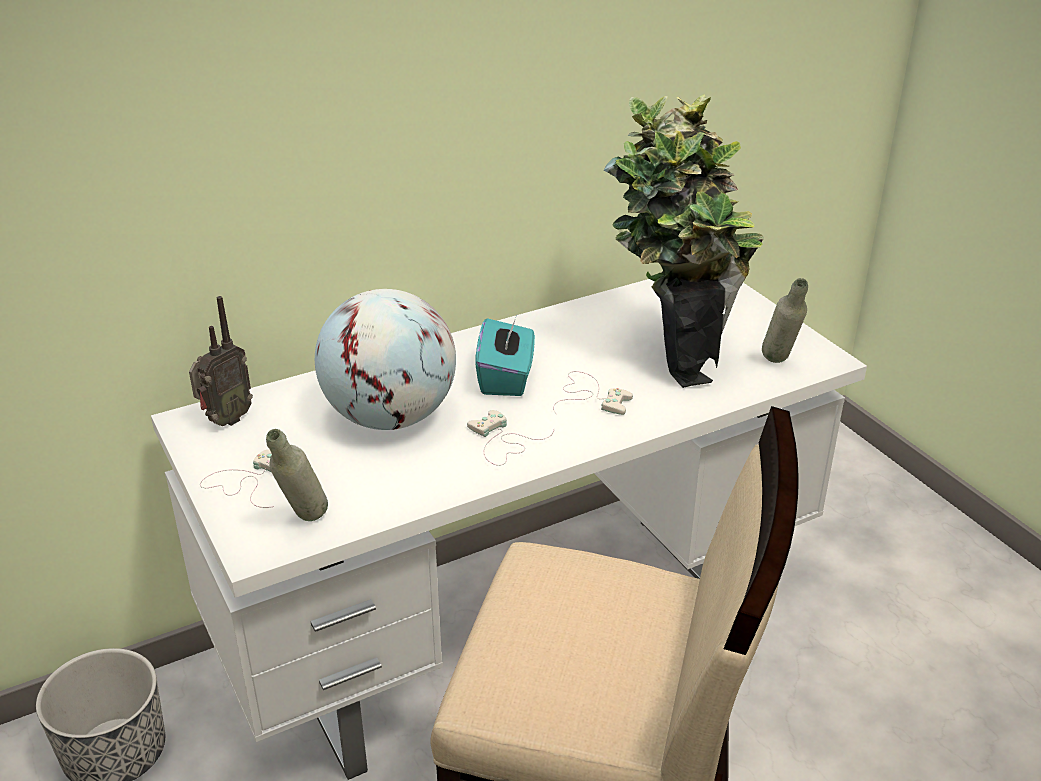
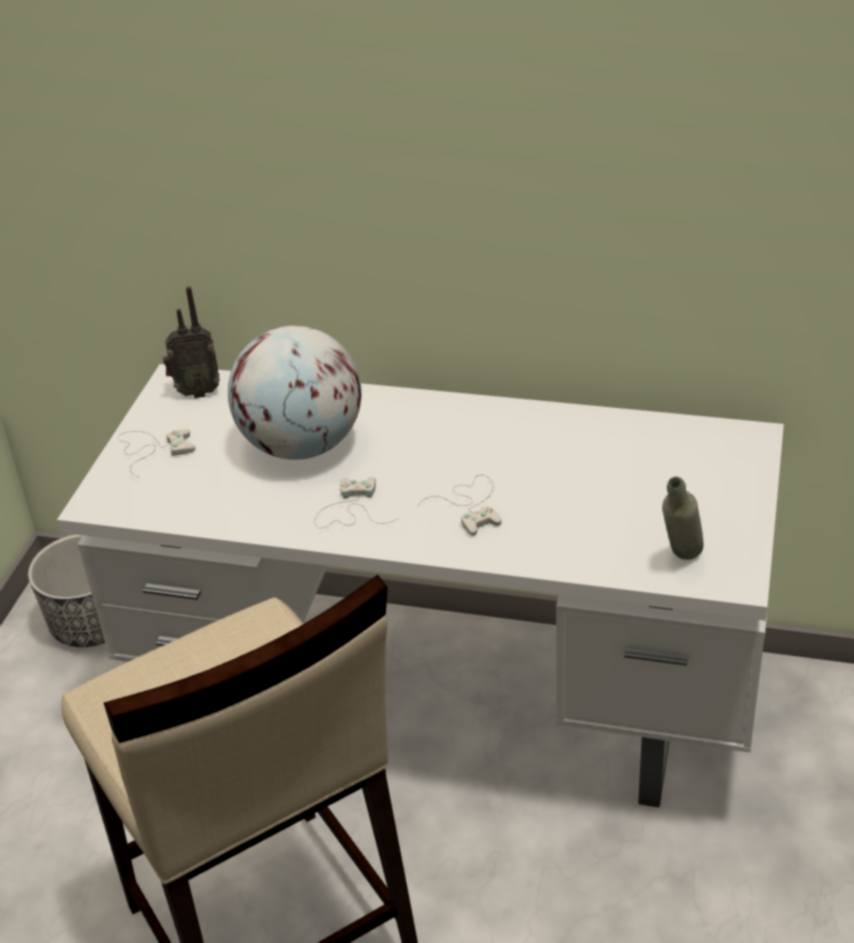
camera: 45 degrees right, 5 degrees up
(303, 523) = (144, 500): grey bottle -> none
(506, 378) = (429, 454): turquoise tissue box -> none
(672, 356) = (593, 504): potted plant -> none

